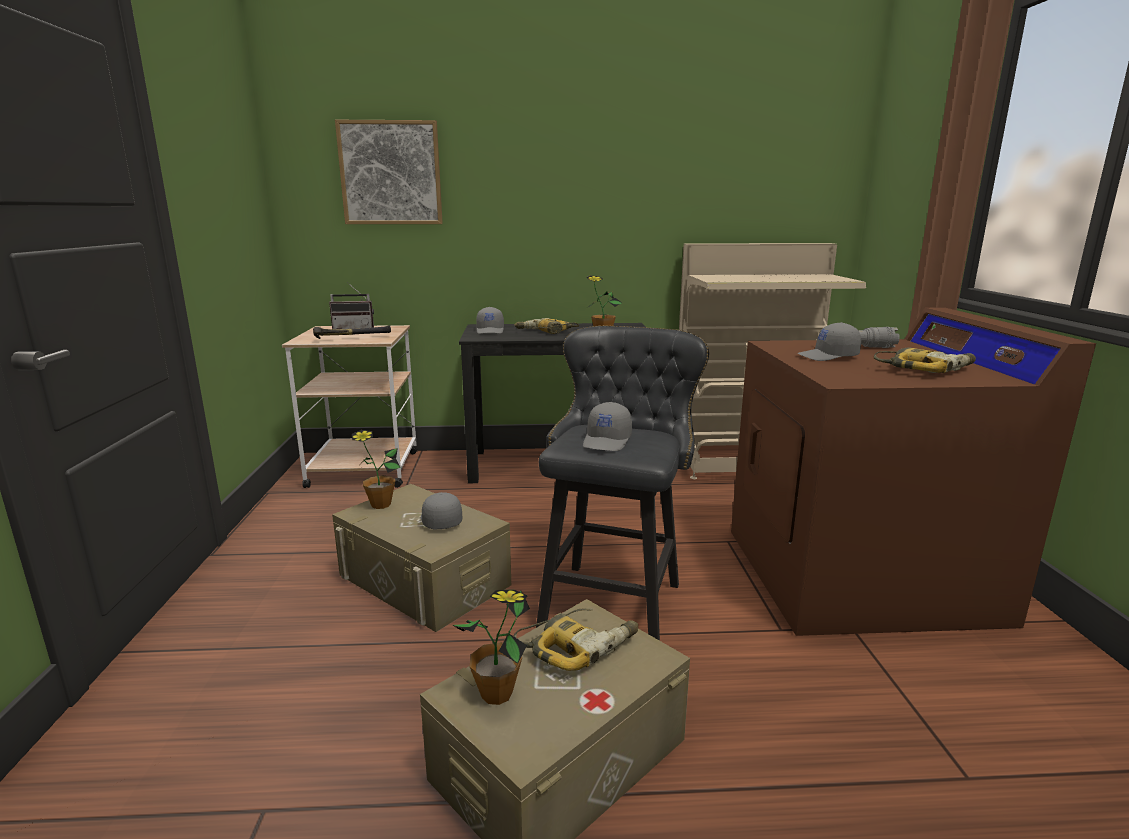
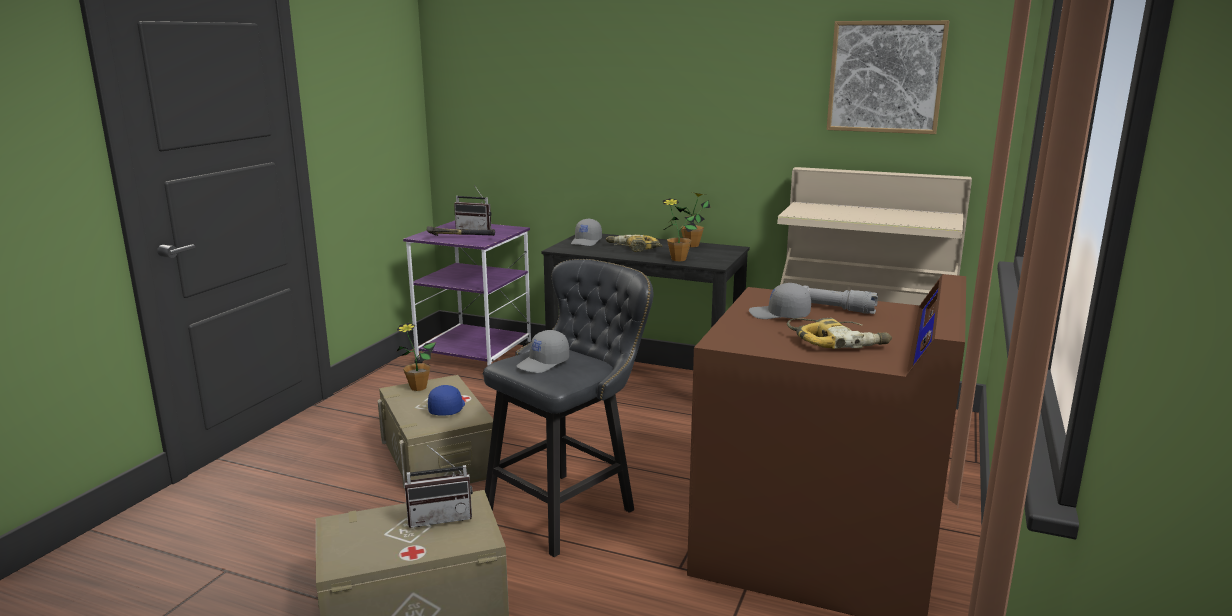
camera: 25 degrees right, 0 degrees up
(366, 469) = (476, 357): beige cart -> purple cart
(391, 173) = (520, 87): picture -> picture (885, 77)
(439, 520) = (446, 408): grey cap -> blue cap
(497, 694) = (357, 530): potted plant -> potted plant (691, 245)
(579, 645) = (440, 517): power drill -> radio

